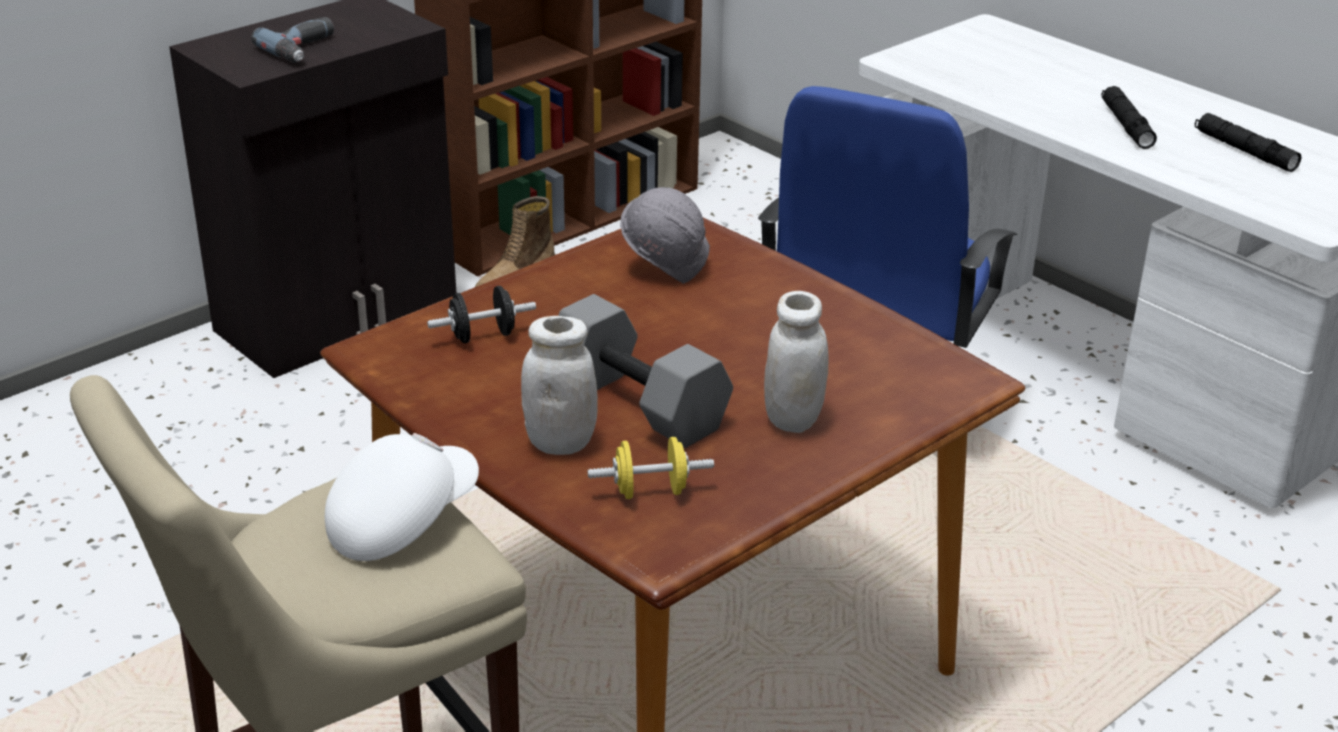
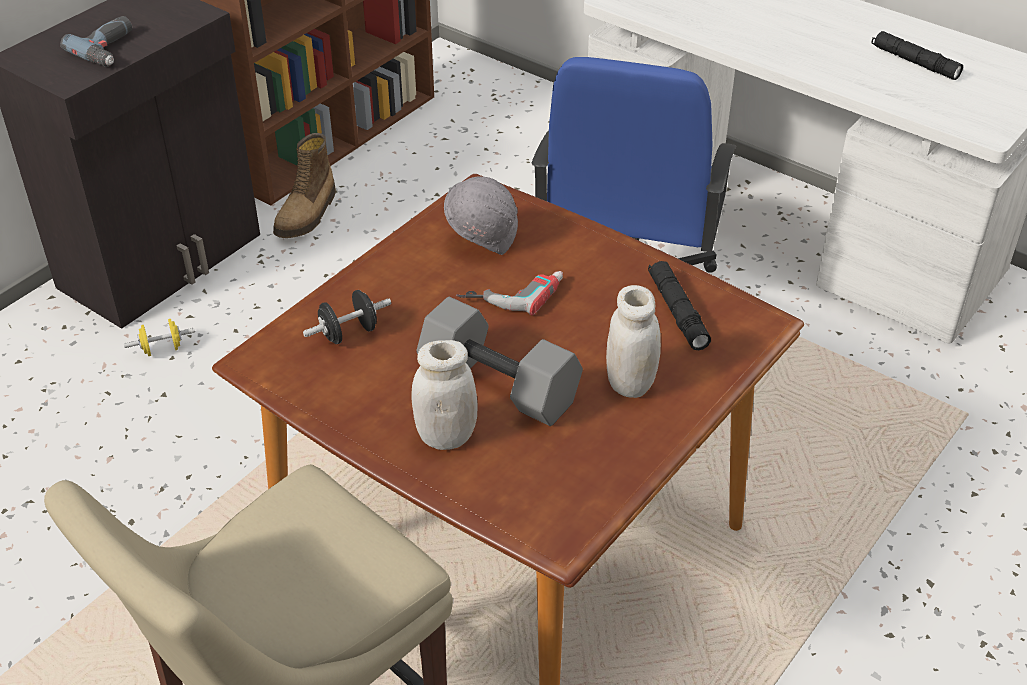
camera: 10 degrees left, 10 degrees up
(401, 520) = (332, 534): white cap -> none
(650, 491) = (534, 475): yellow dumbbell -> yellow dumbbell (162, 349)
(683, 318) = (512, 291): none -> power drill
(1126, 125) = (816, 47): black flashlight -> black flashlight (677, 311)

